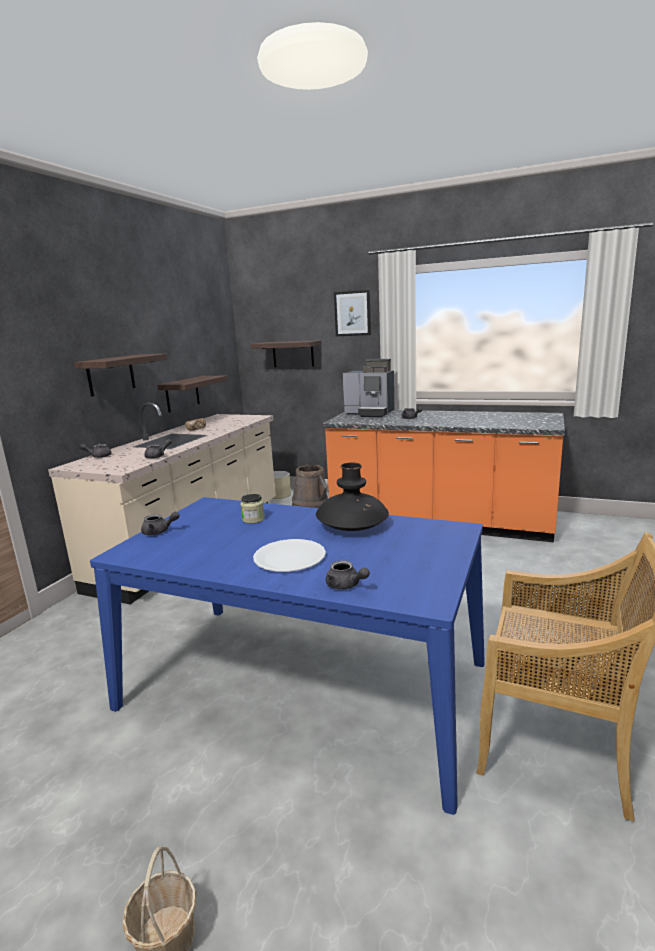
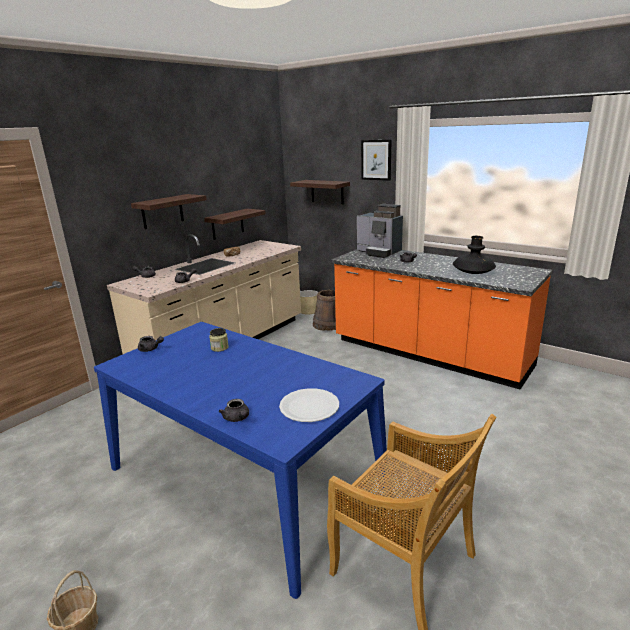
camera: 15 degrees right, 5 degrees up
(290, 557) = (219, 387): white plate -> white plate (309, 407)
(352, 526) = (284, 365): black vase -> black vase (473, 272)

